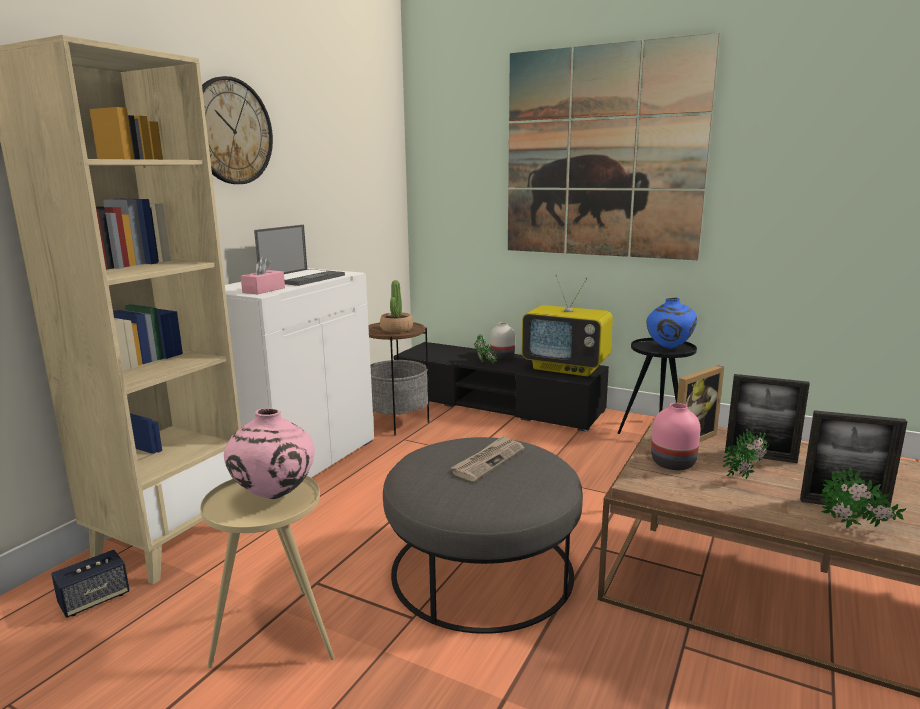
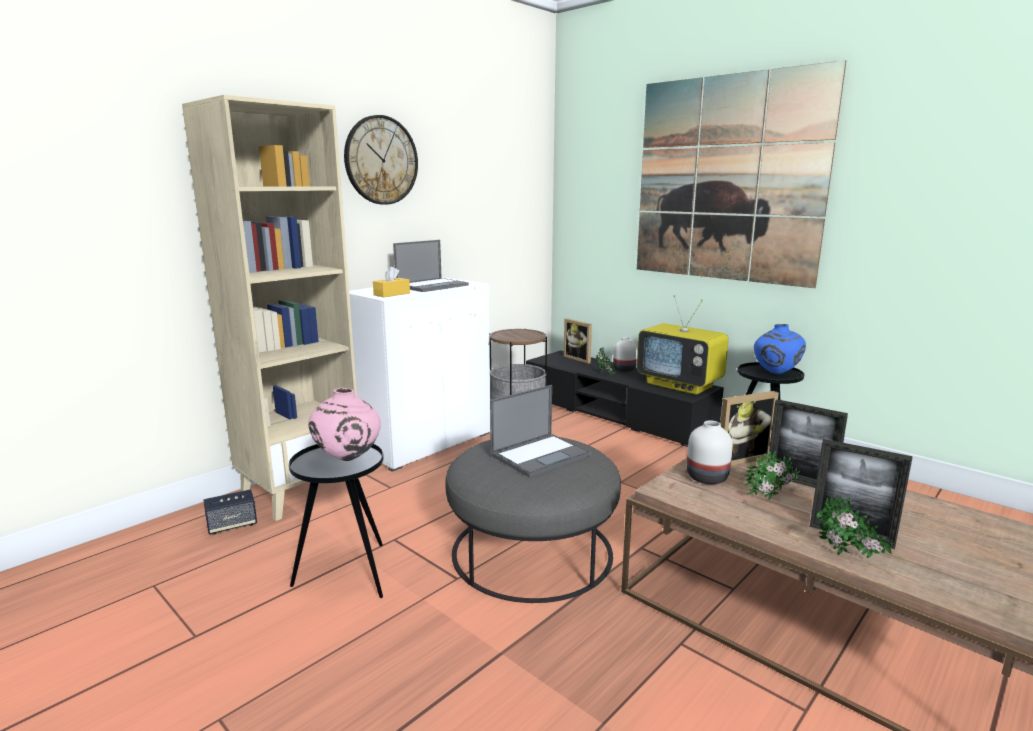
camera: 15 degrees right, 0 degrees up
(264, 290) = (392, 294): pink tissue box -> yellow tissue box
(276, 637) = (347, 574): beige side table -> black side table
(396, 329) = (519, 336): potted plant -> none
(450, 349) = (579, 358): none -> picture frame
(488, 460) = (541, 455): newspaper -> laptop
(673, 463) = (707, 477): pink vase -> white vase

